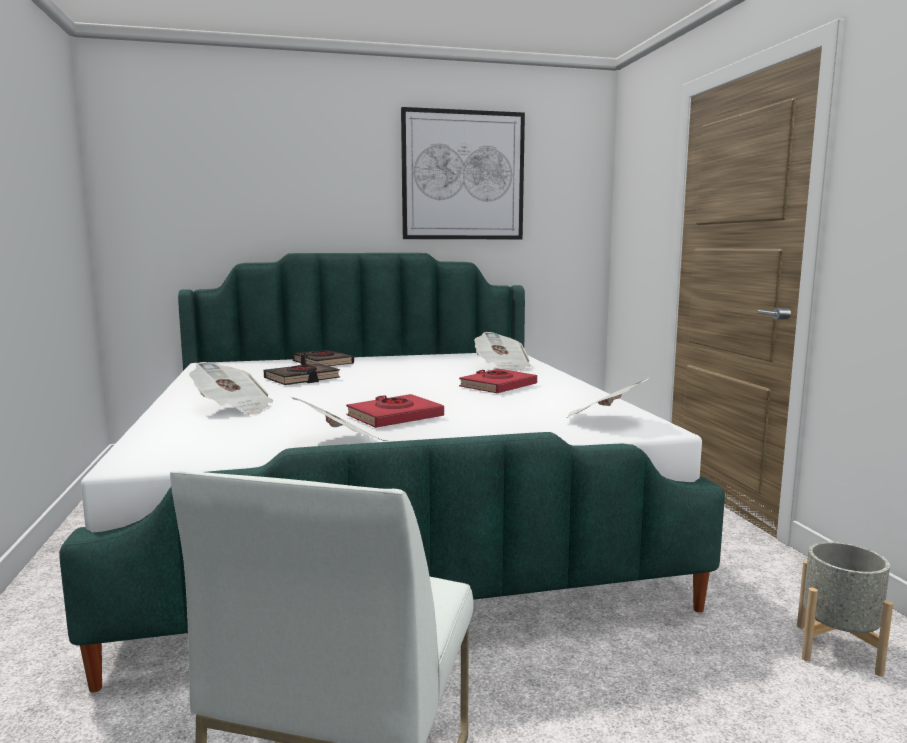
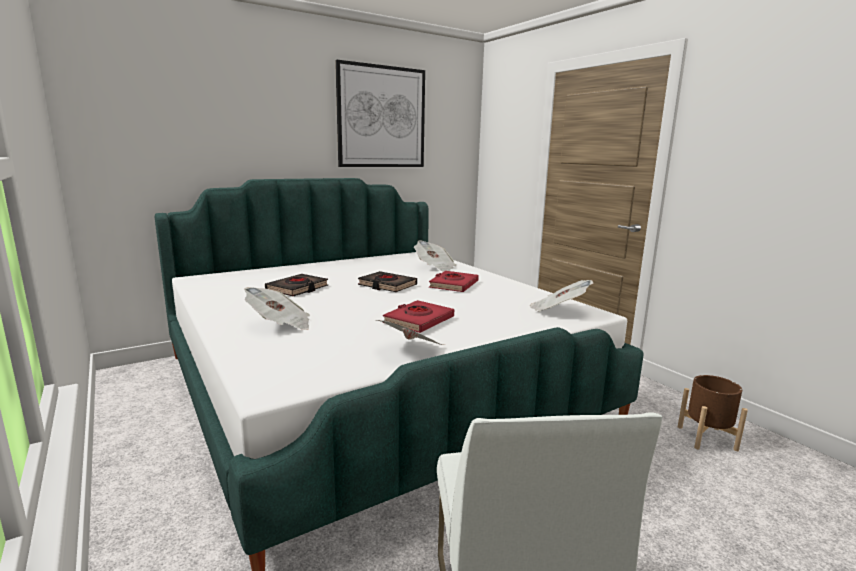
camera: 20 degrees left, 5 degrees up
(322, 363) = (293, 271): black book -> black book (387, 285)
(837, 648) = (706, 438): grey planter -> brown planter

